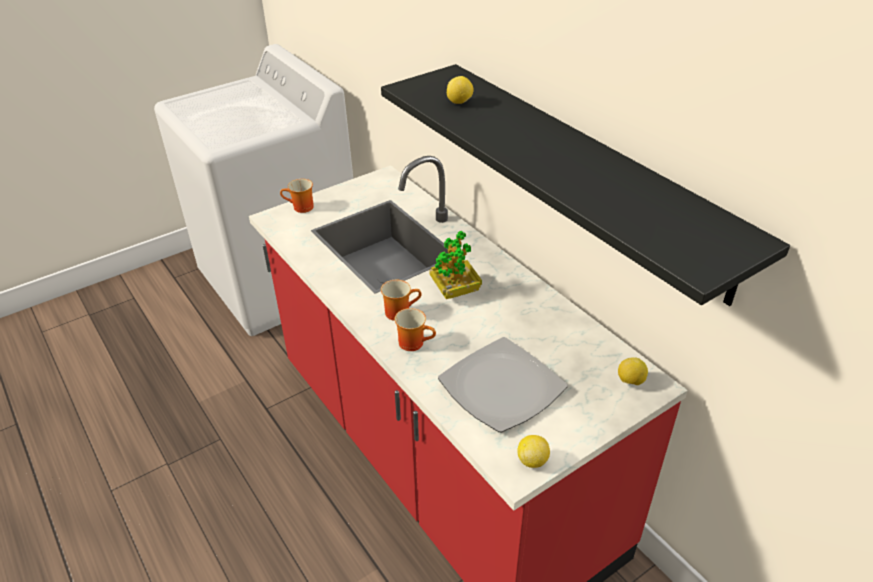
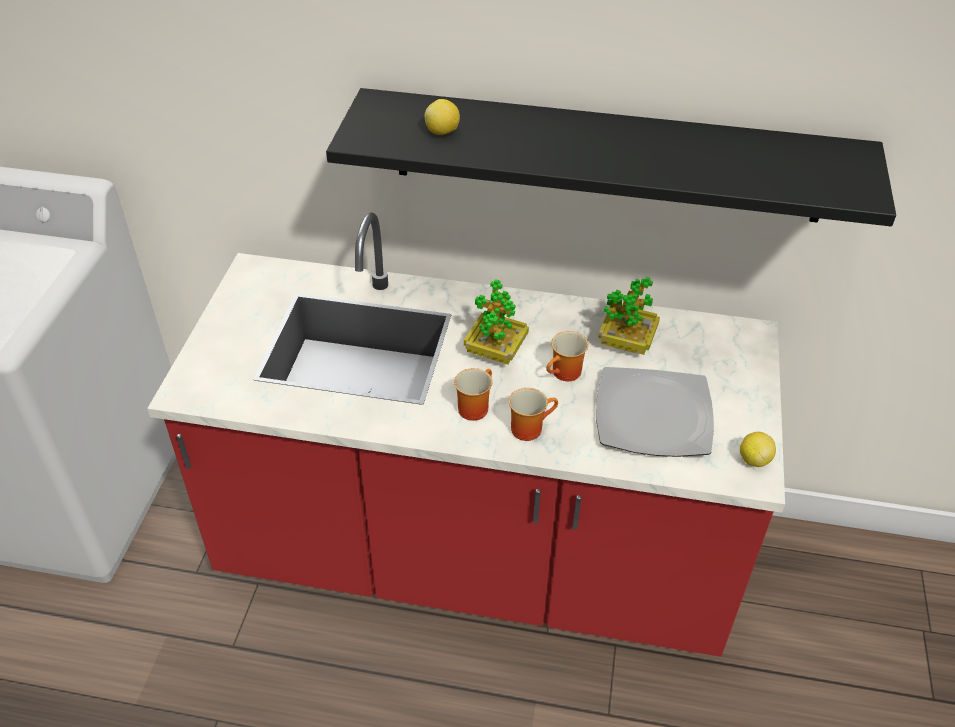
camera: 45 degrees left, 5 degrees up
(301, 208) = (203, 361): mug -> mug (566, 374)
(547, 335) = (626, 343): none -> potted plant
(630, 381) = (734, 341): lemon -> none

